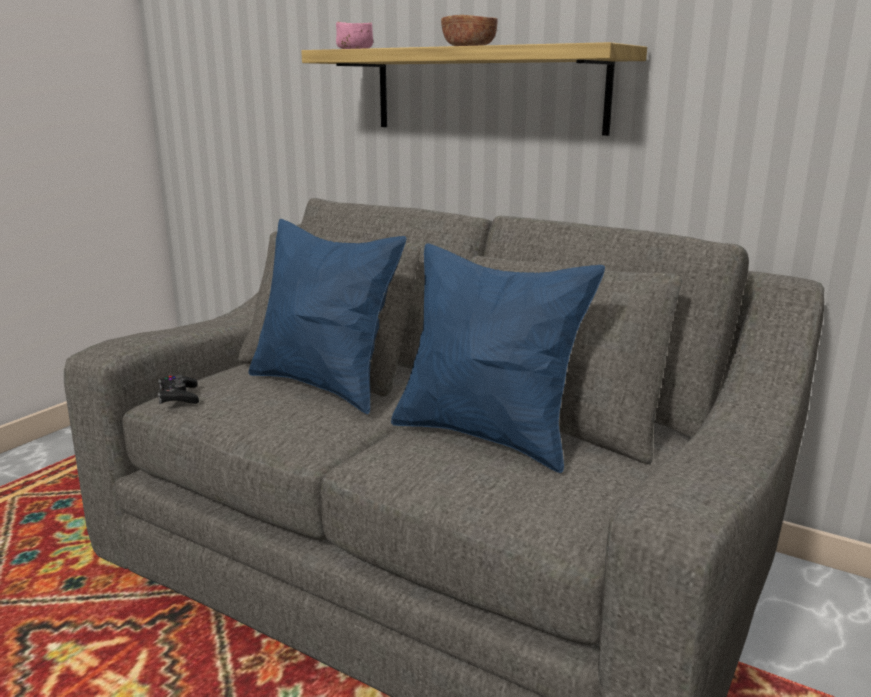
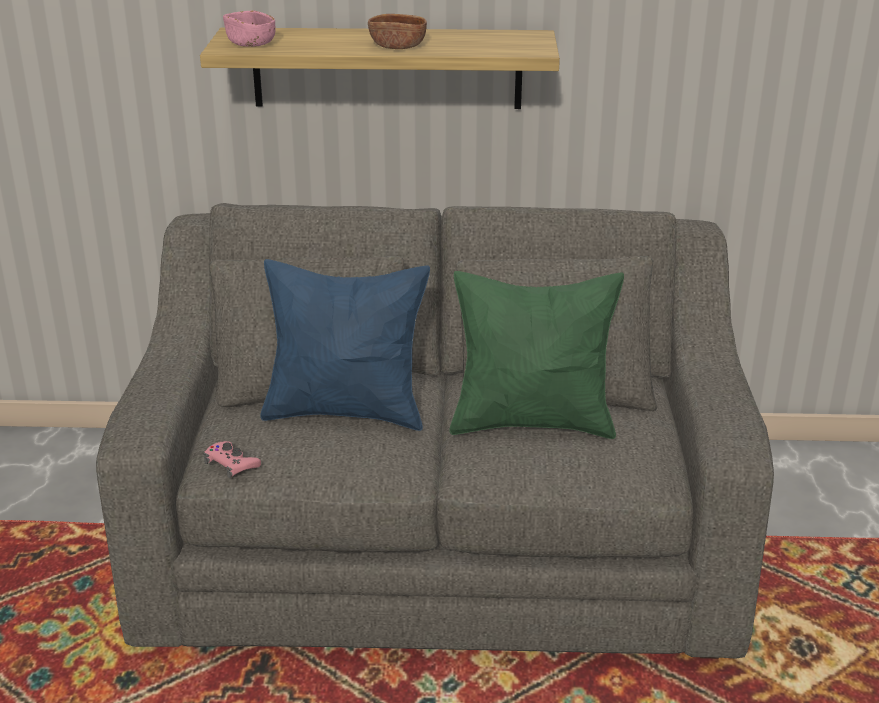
camera: 30 degrees left, 10 degrees up
(179, 396) = (231, 464): black game controller -> pink game controller
(487, 436) = (532, 422): blue pillow -> green pillow

